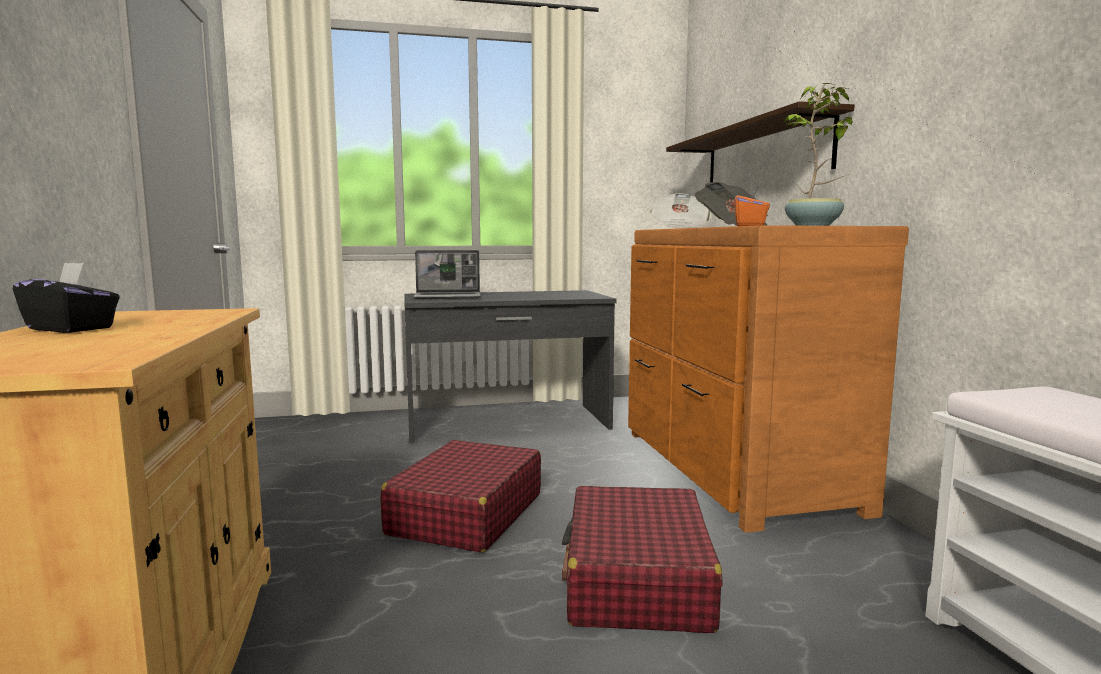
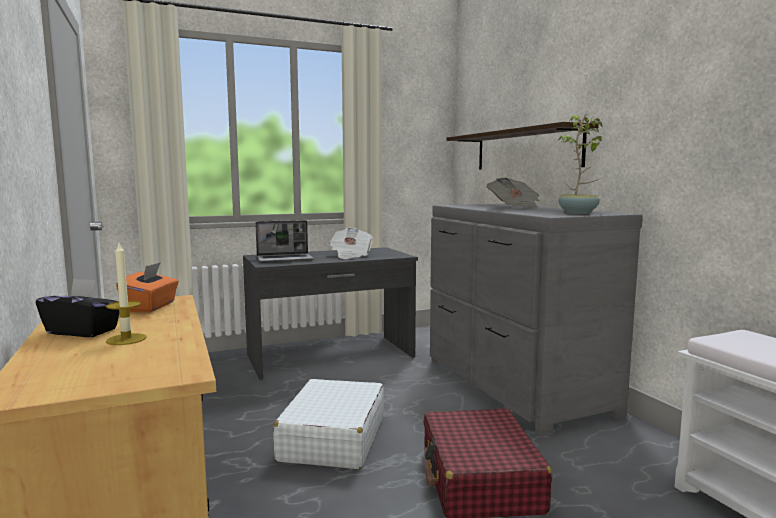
camera: 10 degrees left, 0 degrees up
(104, 335) = (126, 339): none -> candle
(466, 514) = (332, 438): red suitcase -> white suitcase
(680, 229) = (469, 206): newspaper -> newspaper (351, 255)
(730, 469) = (513, 386): brown dresser -> grey dresser
(750, 226) = (535, 213): orange tissue box -> orange tissue box (151, 307)

